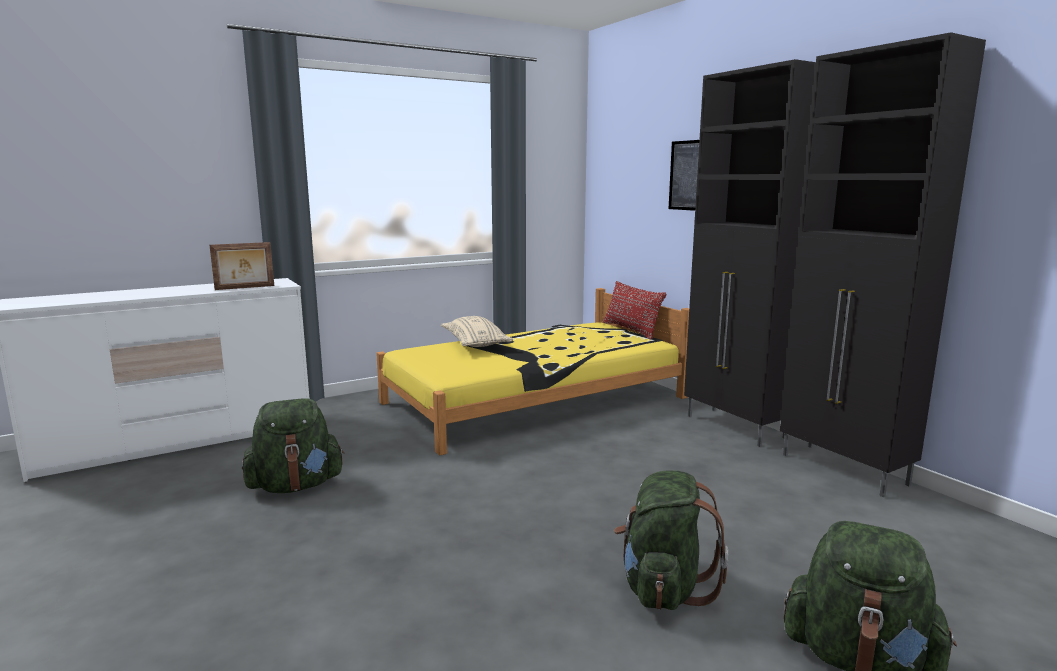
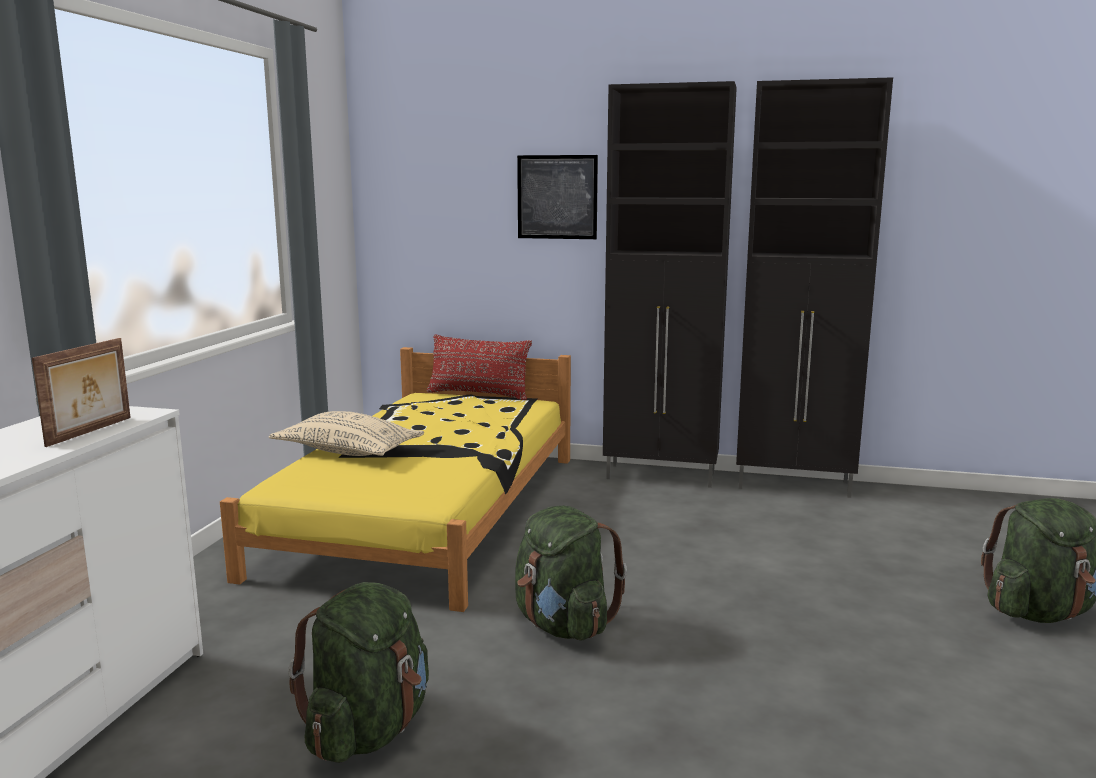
camera: 45 degrees left, 0 degrees up
(663, 587) = (881, 629): green backpack -> green backpack (563, 625)

